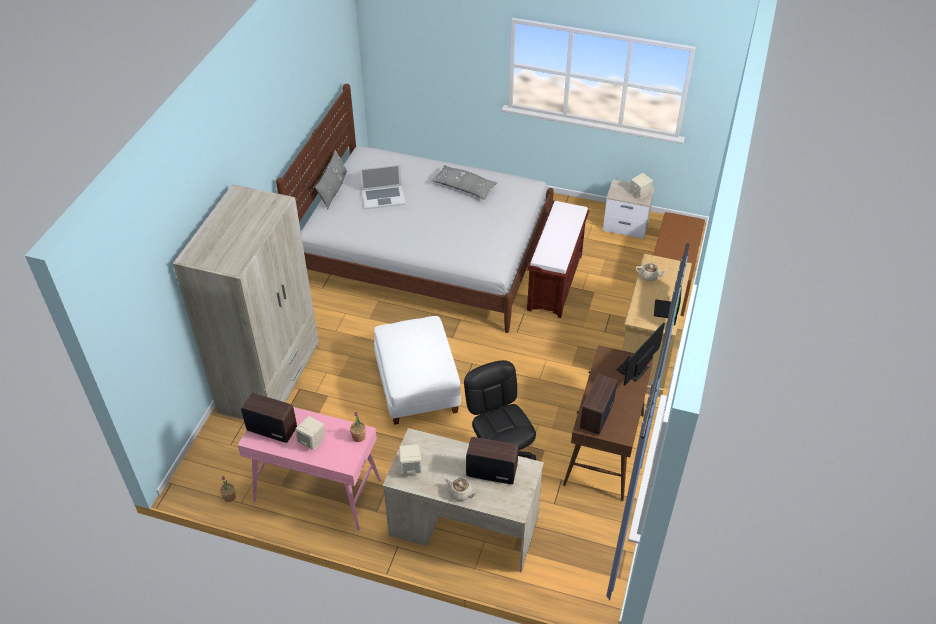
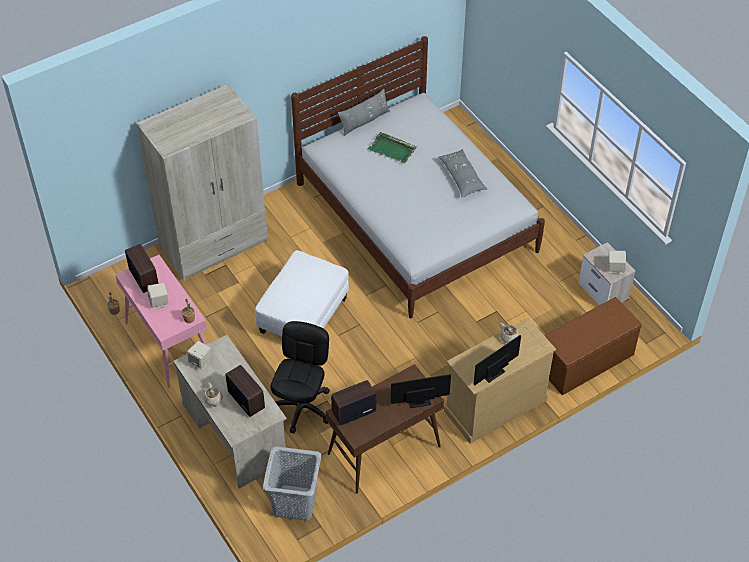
camera: 40 degrees right, 5 degrees up
(383, 197) = (392, 149): laptop -> green tray
(554, 281) = (491, 301): brown bench -> none
(581, 547) = (294, 502): none -> grey laundry basket

